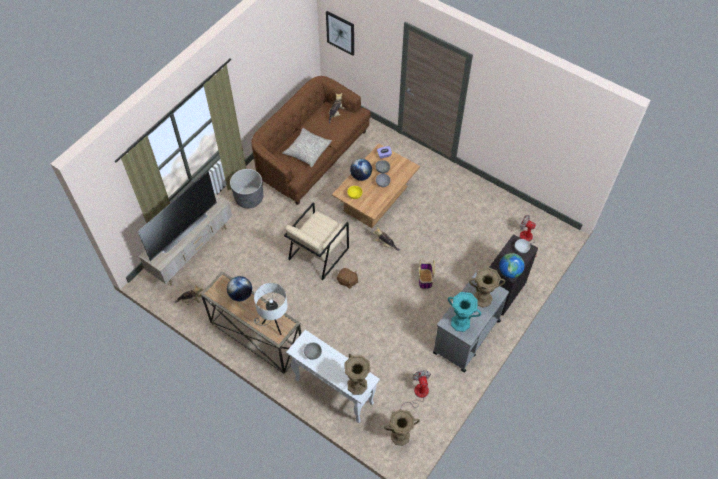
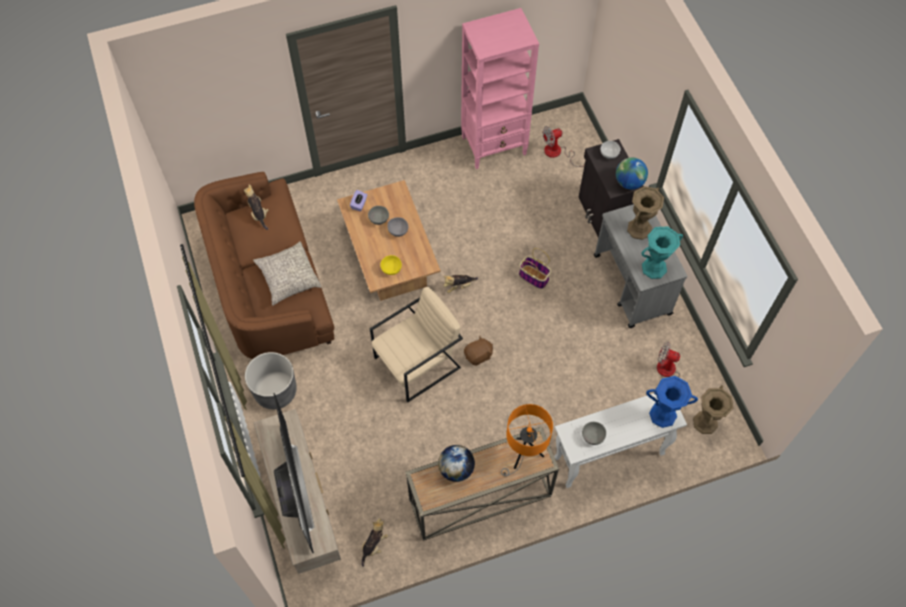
camera: 55 degrees left, 5 degrees up
(273, 324) = (523, 456): white table lamp -> orange table lamp
(318, 253) = (417, 363): beige armchair -> beige armchair turned 105 degrees counterclockwise
(340, 32) = (189, 118): picture -> none
(357, 385) = (663, 414): brown vase -> blue vase
(361, 176) = (369, 246): globe -> none
(500, 204) = (494, 146): none -> pink bookcase

